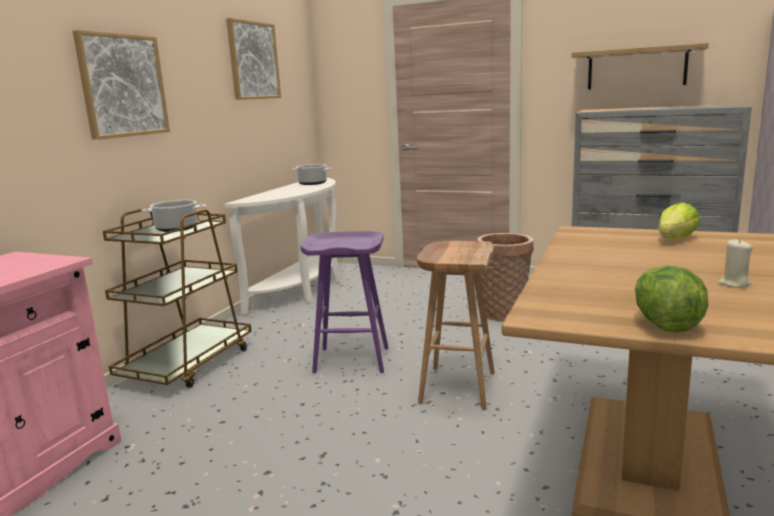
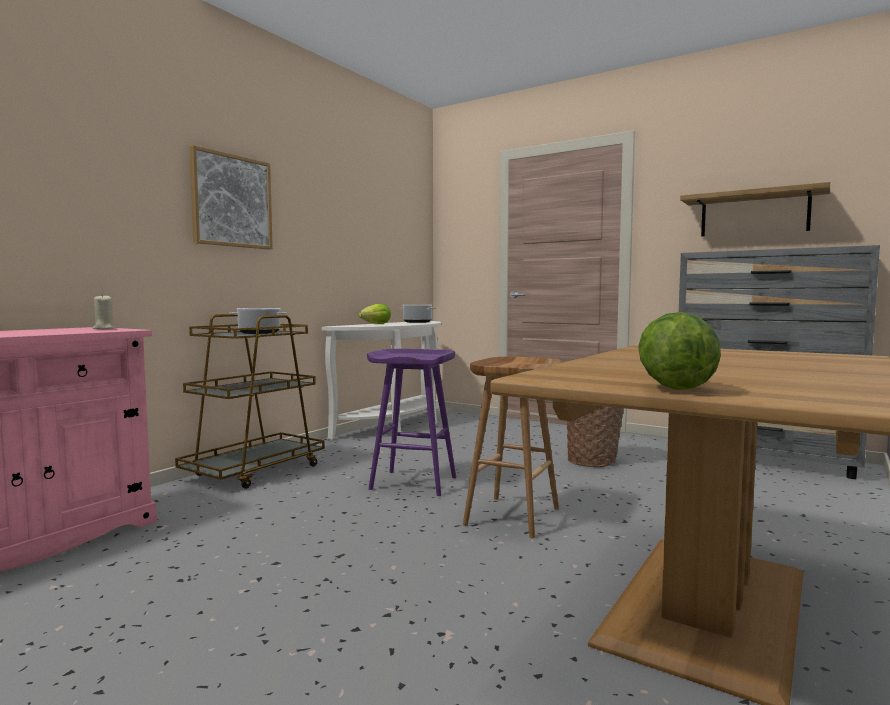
camera: 10 degrees right, 10 degrees down
(253, 61) = (369, 201): picture -> none
(675, 239) = (755, 353): lettuce -> lettuce (376, 324)
(734, 284) = (793, 374): beige candle -> beige candle (104, 329)

